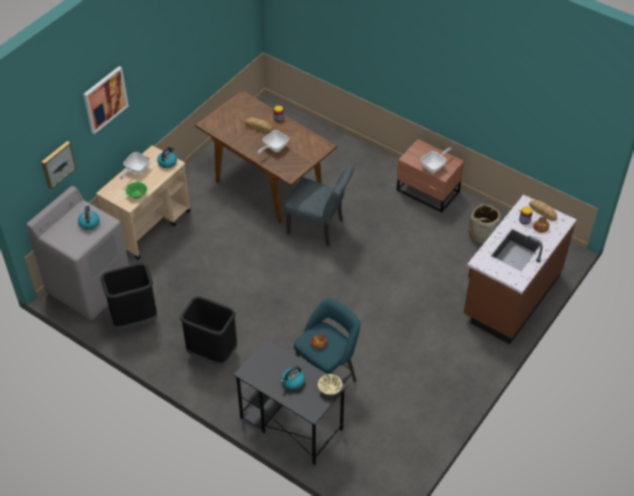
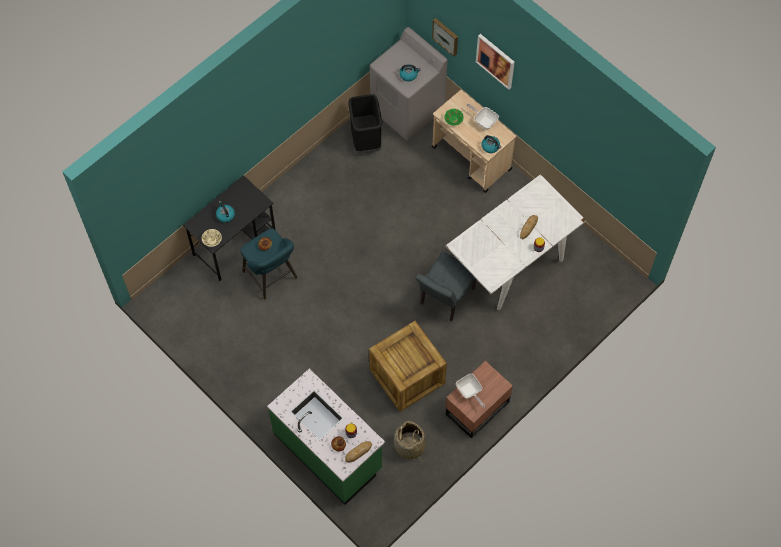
camera: 100 degrees right, 15 degrees up
(212, 354) = (317, 194): black trash can -> none
(267, 184) = (511, 262): brown dining table -> white dining table
(274, 148) = (496, 237): frying pan -> none
(411, 245) = (408, 377): none -> crate
(511, 295) = (328, 451): brown counter -> green counter

